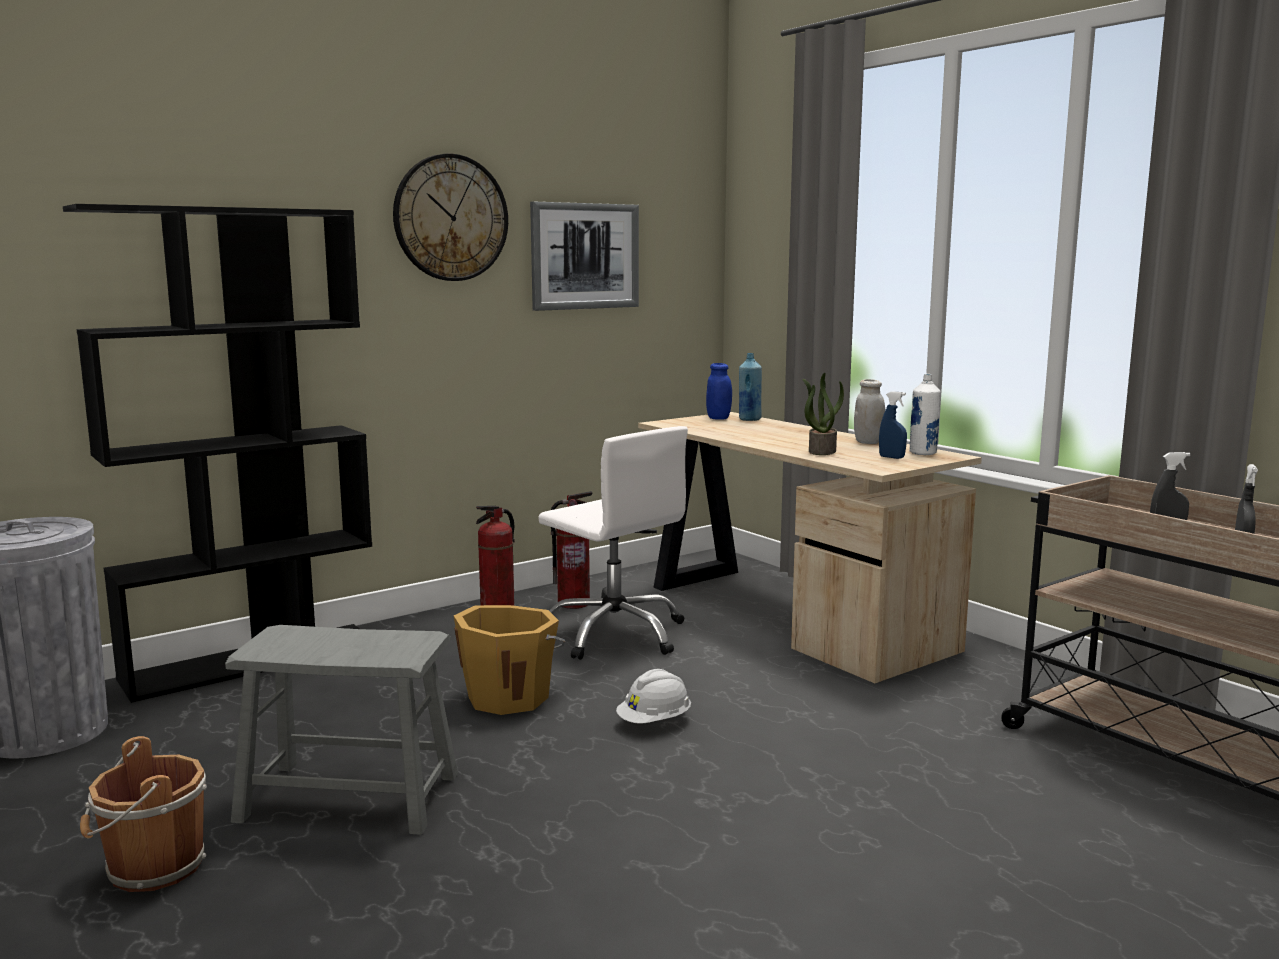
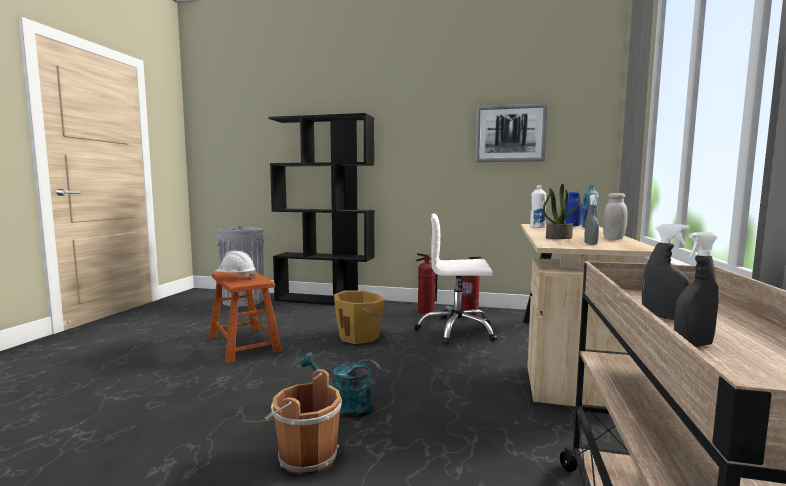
camera: 50 degrees right, 5 degrees down
(151, 869) = (170, 340): brown bucket -> brown bucket (305, 456)
(349, 797) = (243, 344): grey stool -> brown stool
(450, 218) = (432, 117): wall clock -> none
(615, 634) = (456, 331): white office chair -> white office chair turned 90 degrees clockwise
(654, 722) = (382, 367): white hard hat -> white hard hat (236, 278)
(742, 786) = (344, 407): none -> turquoise watering can
(891, 457) = (590, 244): blue spray bottle -> grey spray bottle
(922, 453) = (627, 245): white bottle -> white bottle (537, 227)

